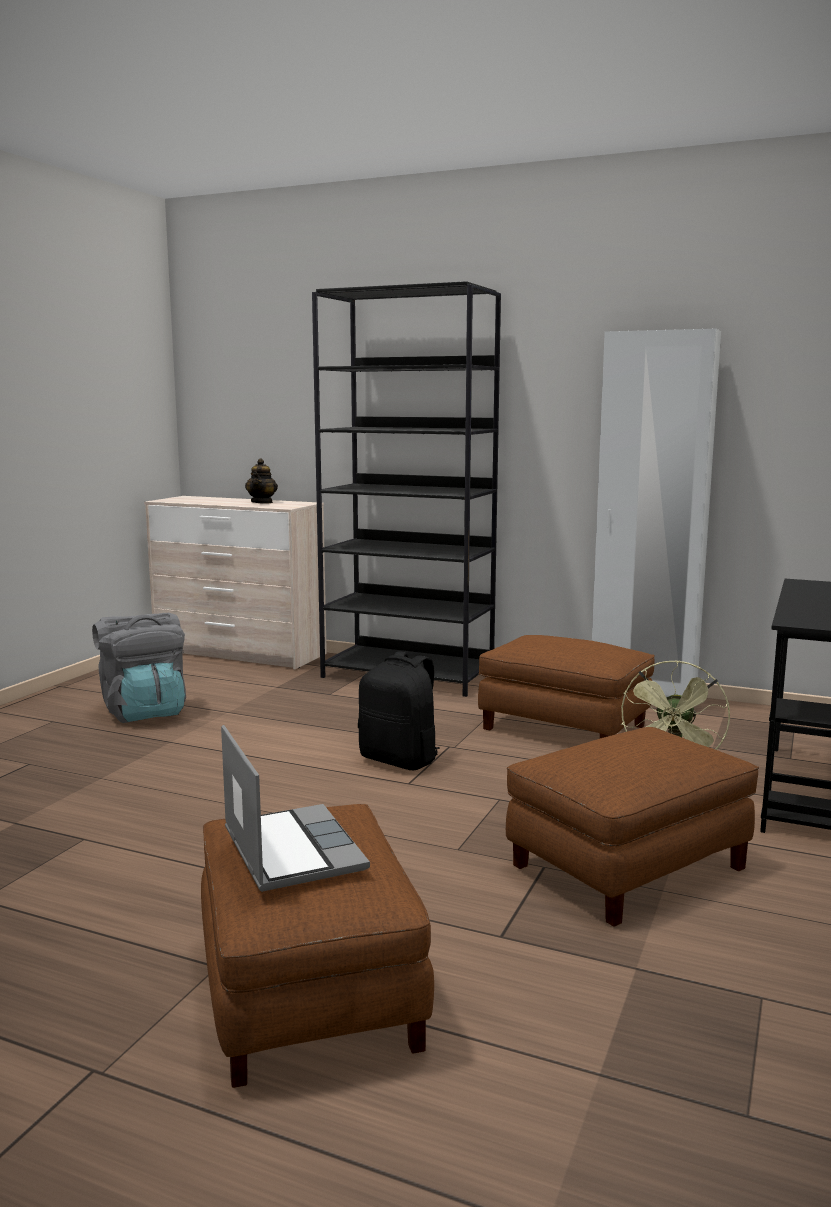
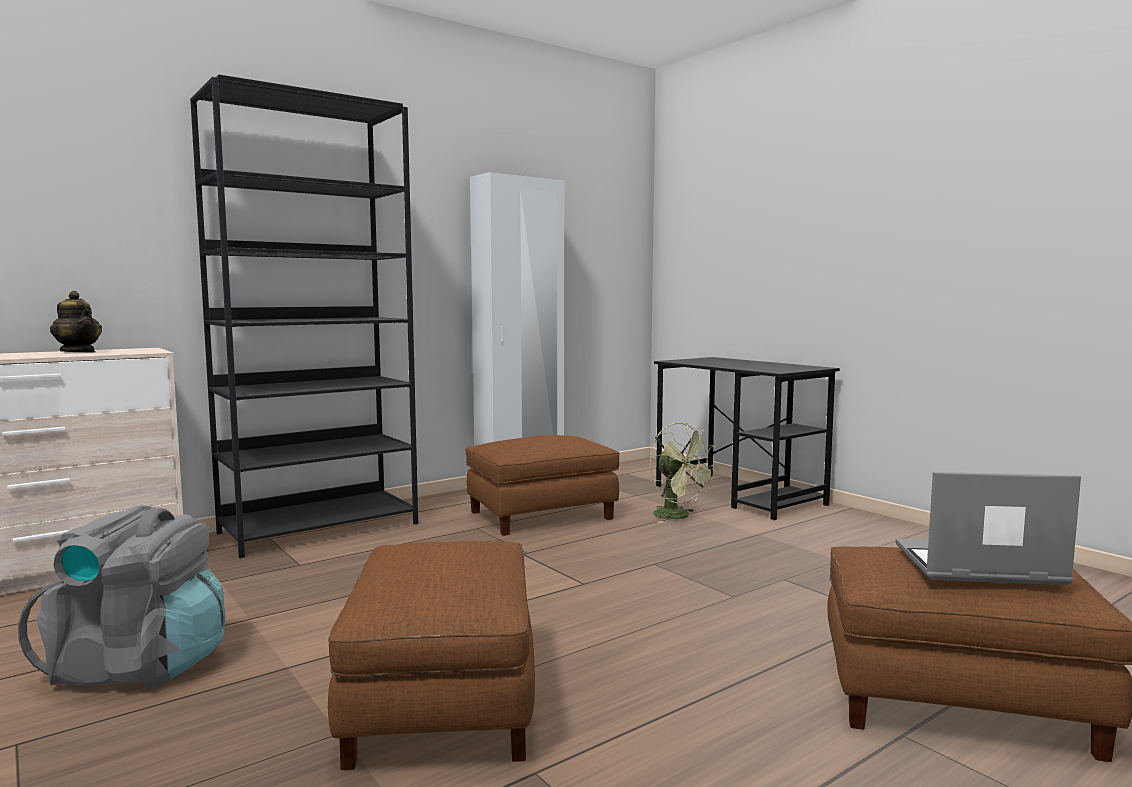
camera: 60 degrees left, 5 degrees down
(400, 760) = (527, 575): black backpack -> none
(627, 866) = (799, 559): brown ottoman -> brown ottoman (441, 700)

